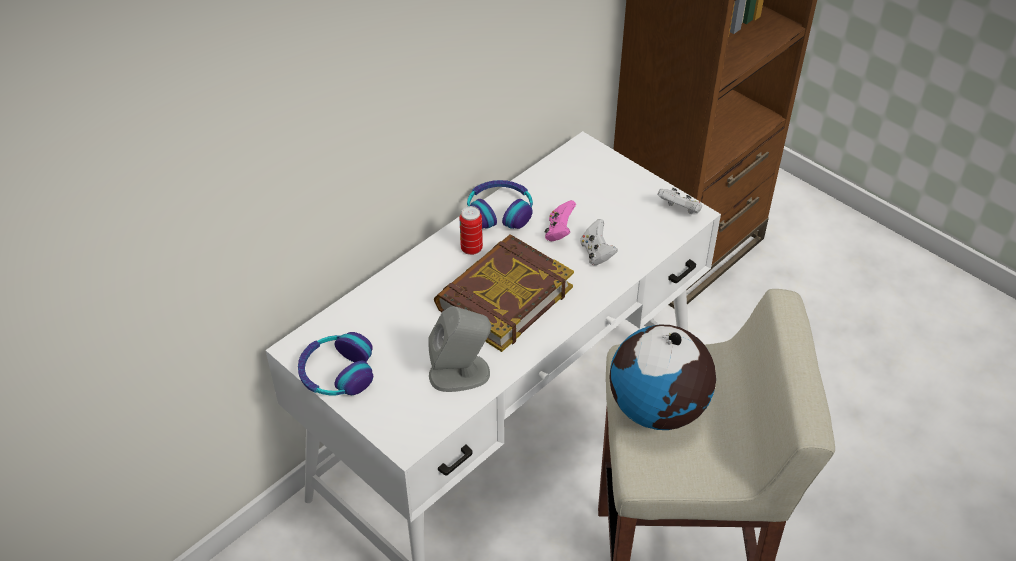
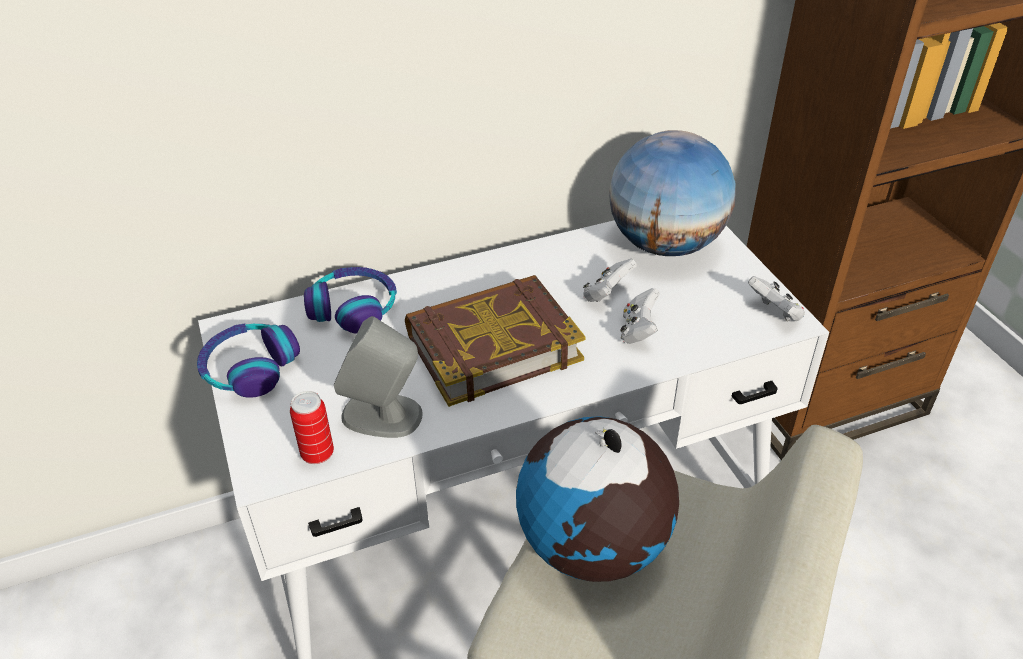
camera: 25 degrees right, 5 degrees down
(471, 249) = (491, 284): can -> can (317, 454)
(499, 212) = (549, 255): headphones -> headphones (354, 308)
(559, 231) = (607, 294): pink game controller -> white game controller
(577, 178) = (665, 244): none -> globe

